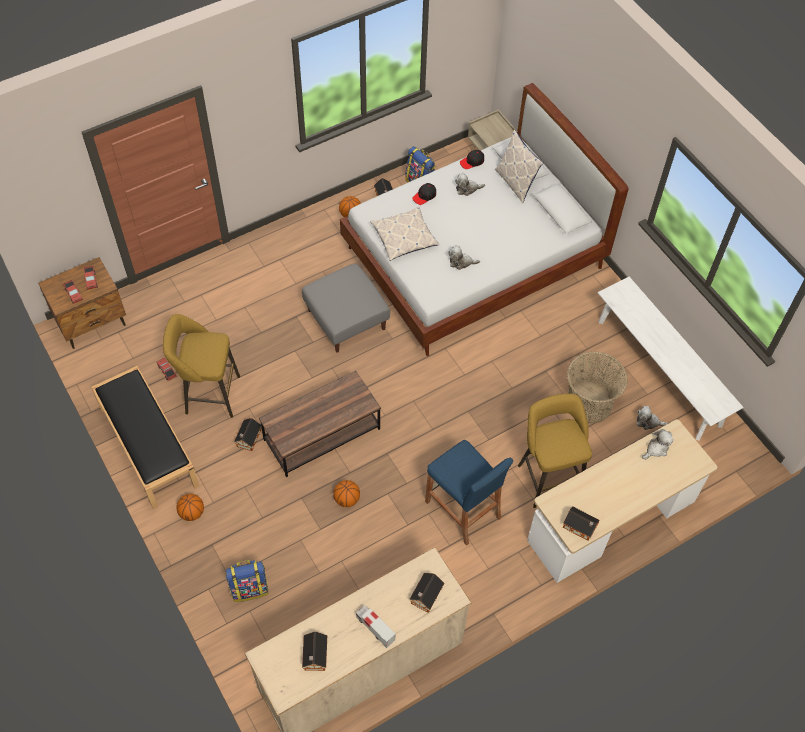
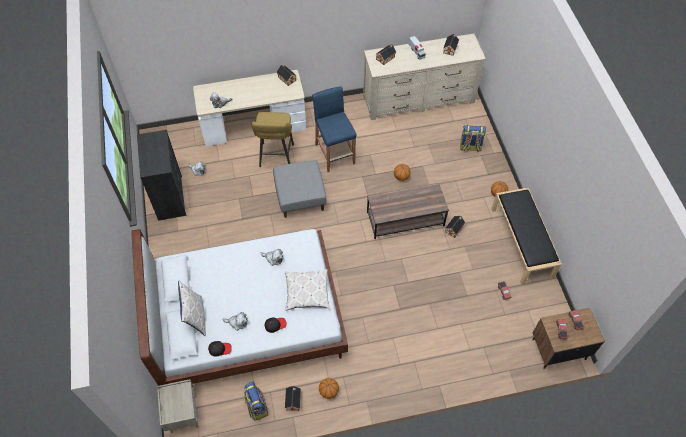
camera: 160 degrees left, 0 degrees up
(209, 394) = (476, 266): yellow stool -> none
(347, 320) = (363, 295): grey ottoman -> grey ottoman (300, 197)
(589, 402) = (226, 191): basket -> none
(658, 372) = (170, 197): white bench -> black dresser

